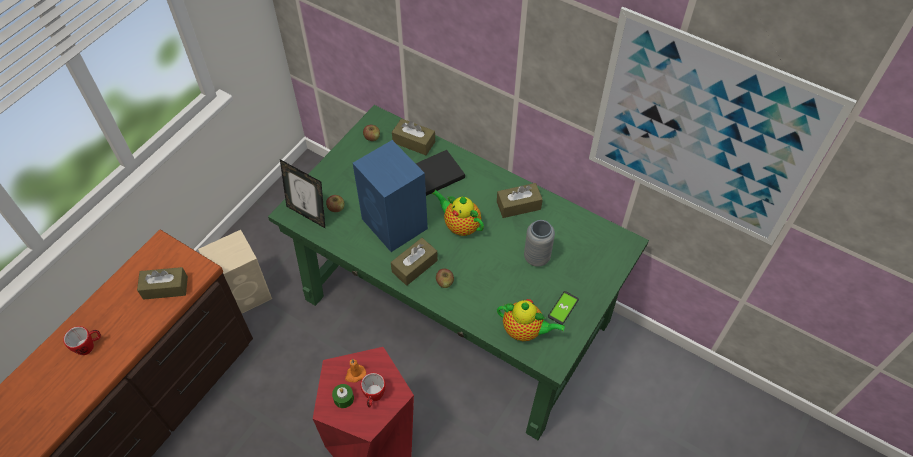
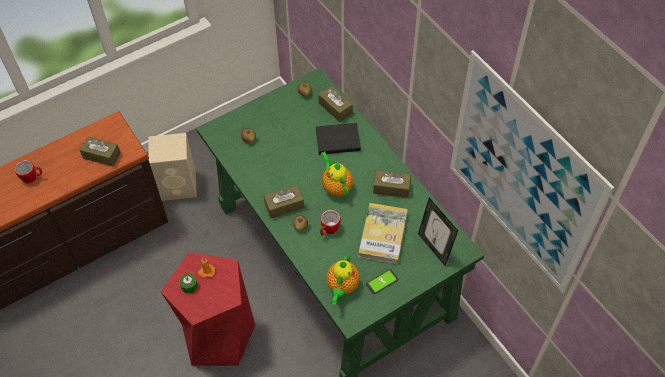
camera: 25 degrees right, 0 degrees up
(308, 214) = (226, 137): picture frame -> picture frame (434, 248)
(373, 397) = (211, 293): mug -> mug (328, 230)
(395, 225) = (286, 168): blue speaker -> none
(525, 331) = (342, 287): teapot -> teapot turned 60 degrees clockwise
(536, 258) = (383, 235): grey vase -> book

